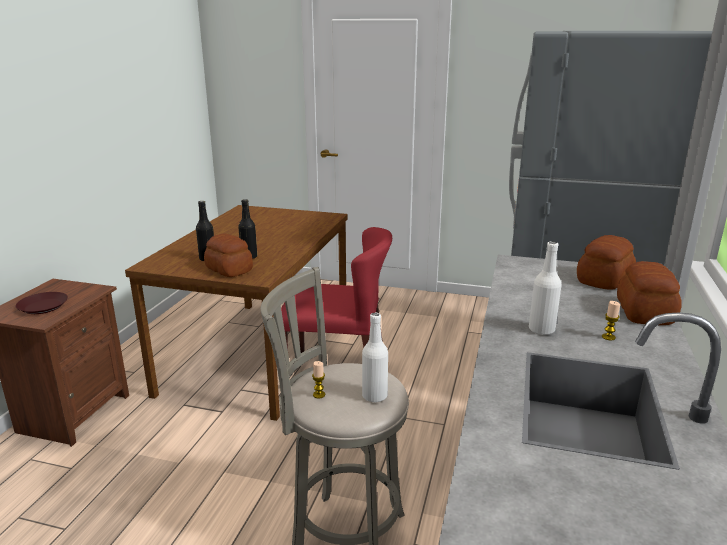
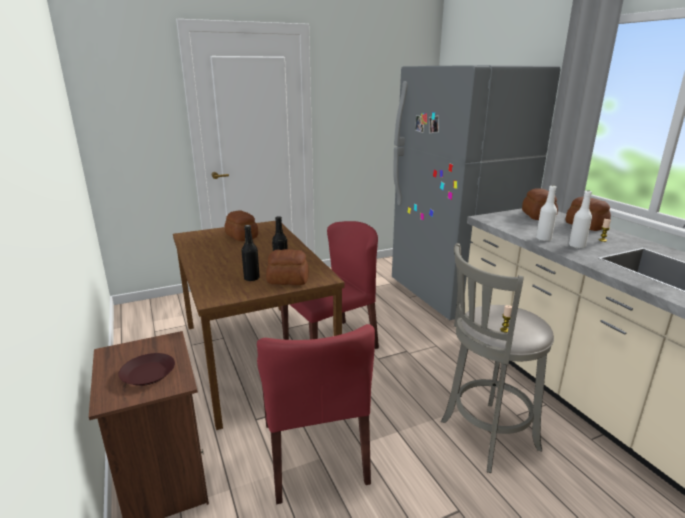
camera: 40 degrees left, 0 degrees up
(181, 455) = (314, 453): none -> red chair
(282, 220) = (242, 236): none -> bread
(374, 396) = (528, 317): white bottle -> white bottle (543, 239)

